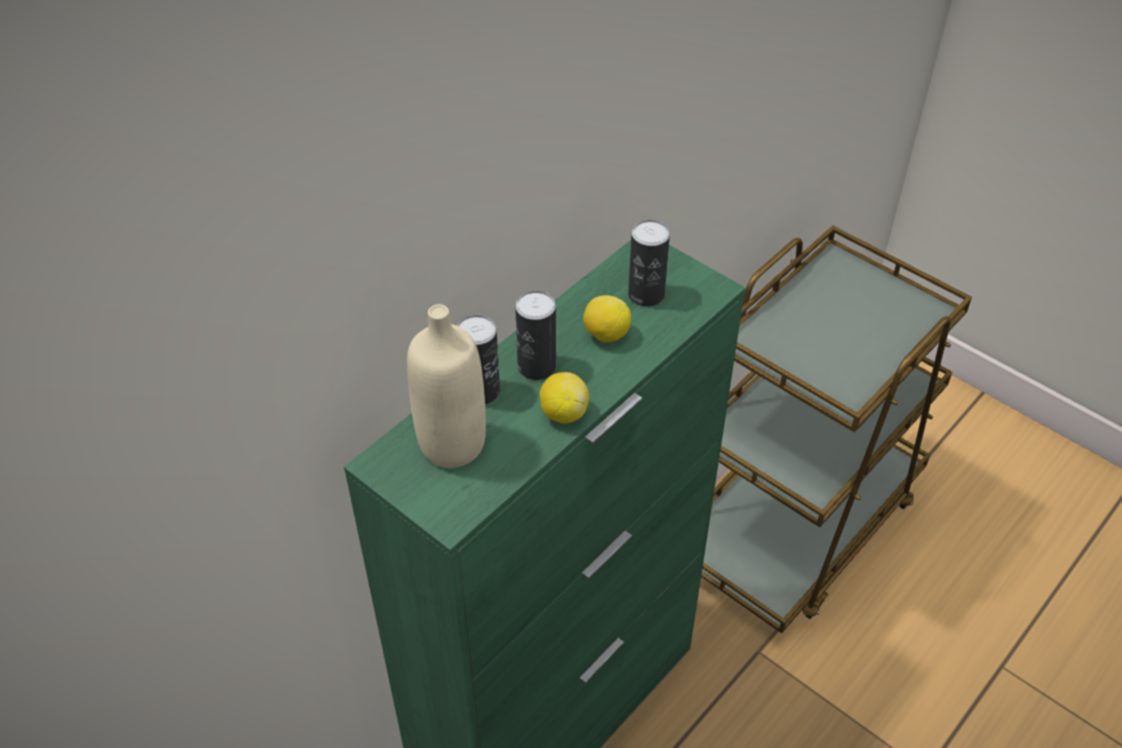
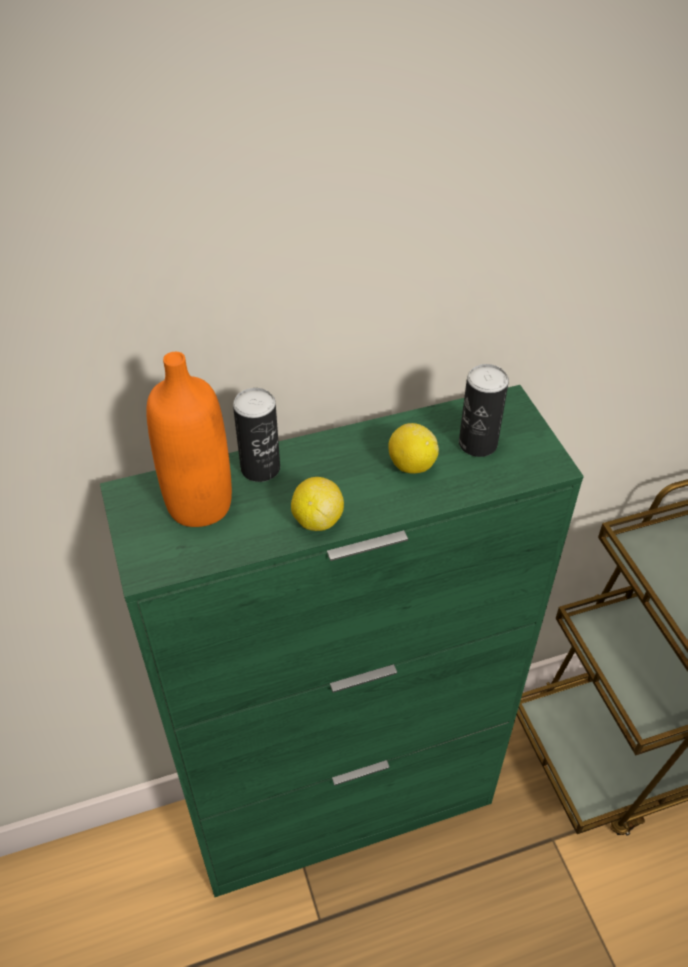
camera: 30 degrees right, 0 degrees up
(452, 445) = (199, 504): beige bottle -> orange bottle
(536, 366) = (326, 467): can -> none

